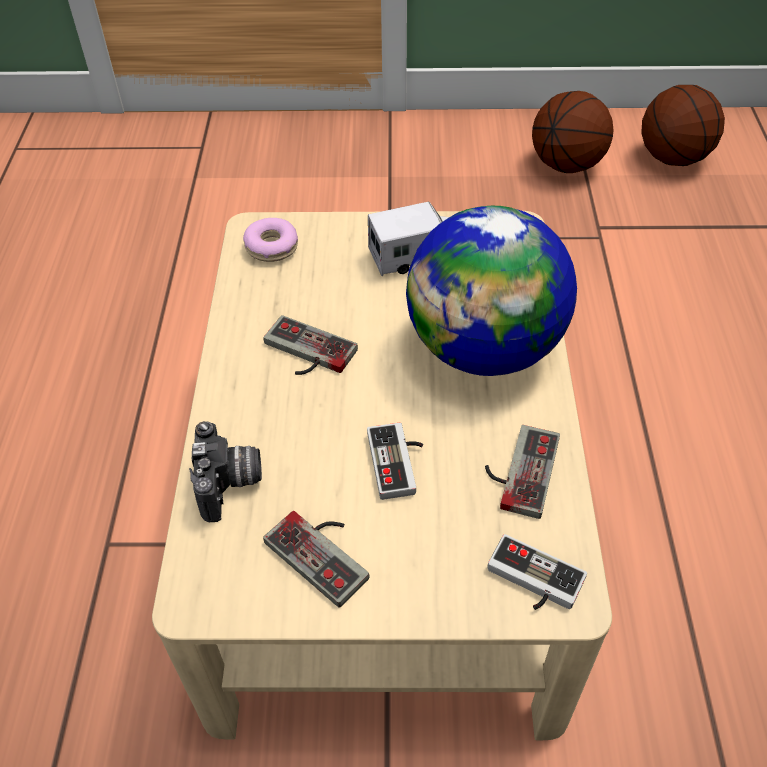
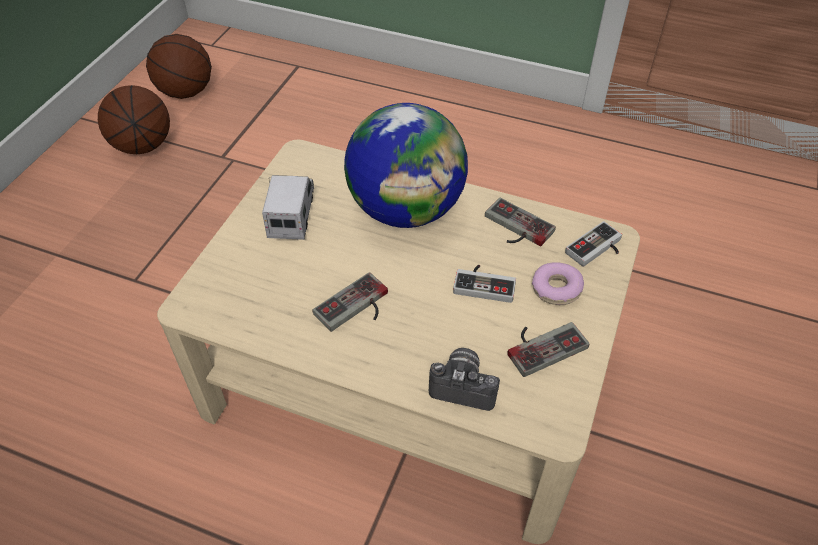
camera: 70 degrees left, 0 degrees up
(271, 246) = (219, 299): donut -> donut (556, 289)

